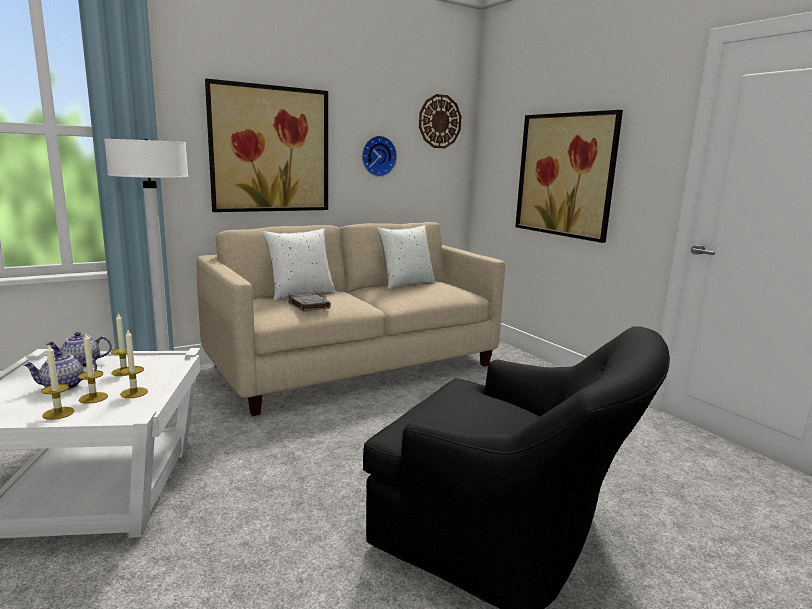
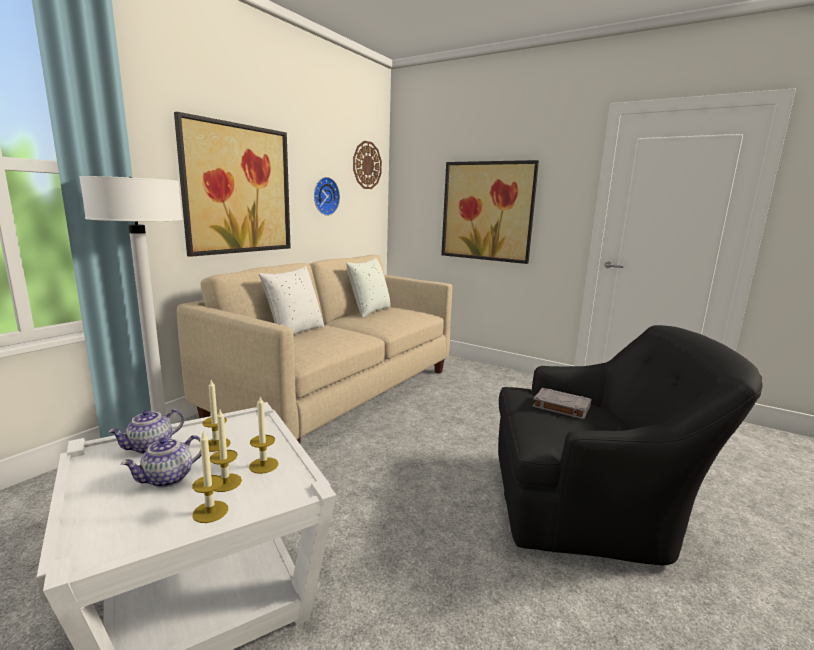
camera: 25 degrees left, 0 degrees up
(308, 305) = (320, 342): grey book -> grey book (560, 406)

